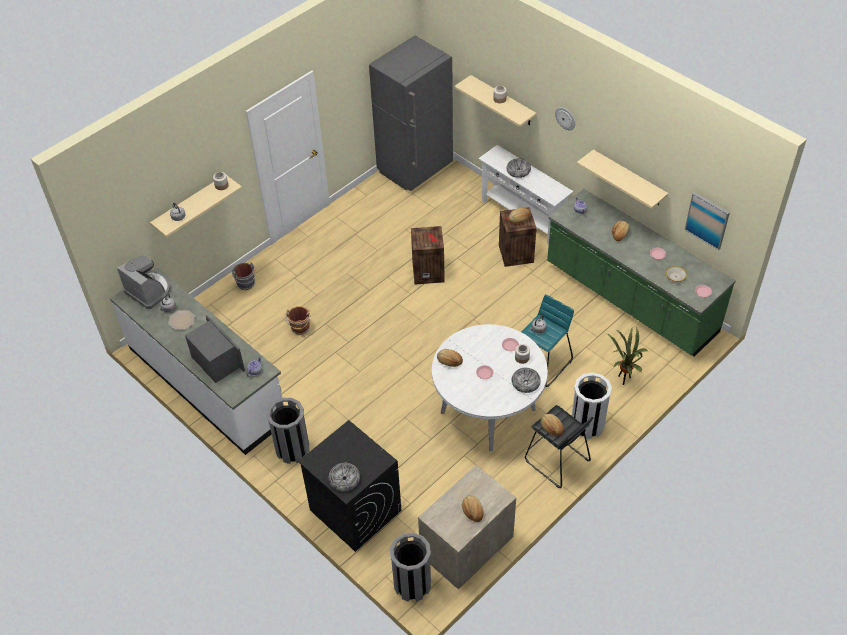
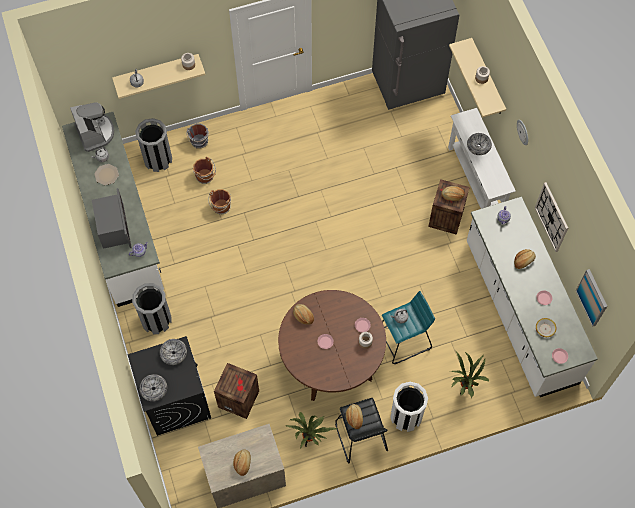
camera: 25 degrees right, 15 degrees up
(269, 309) = (205, 176): none -> brown bucket
(412, 584) = (185, 486): grey trash can -> grey trash can (158, 159)
(428, 271) = (359, 201): crate -> crate (239, 399)
(488, 411) = (331, 362): white dining table -> brown dining table
(511, 486) = (309, 441): none -> potted plant
(525, 383) = (354, 368): bowl -> bowl (173, 353)
(628, 178) = (552, 217): beige shelf -> wall clock
(630, 299) = (519, 312): green counter -> white counter

